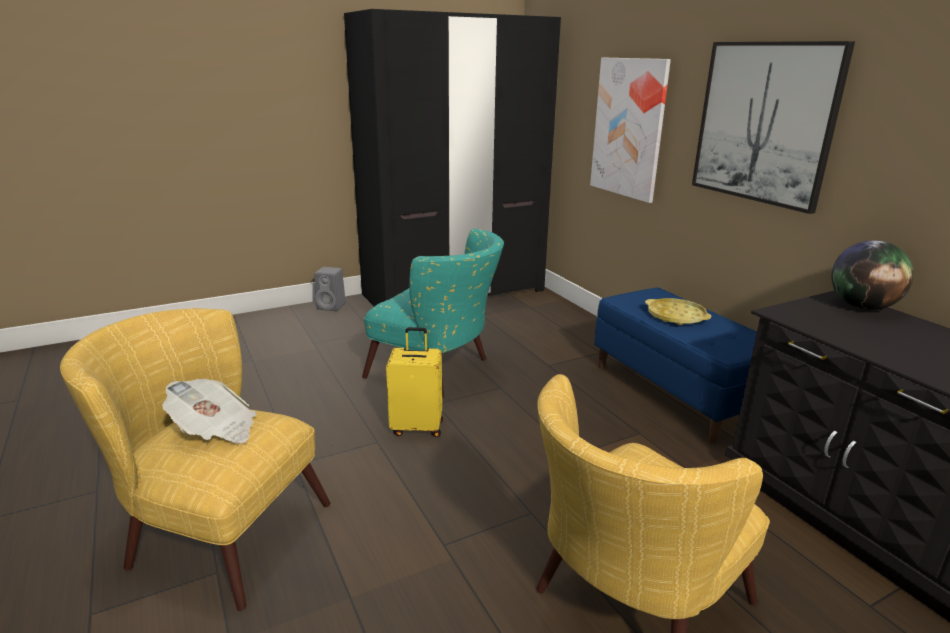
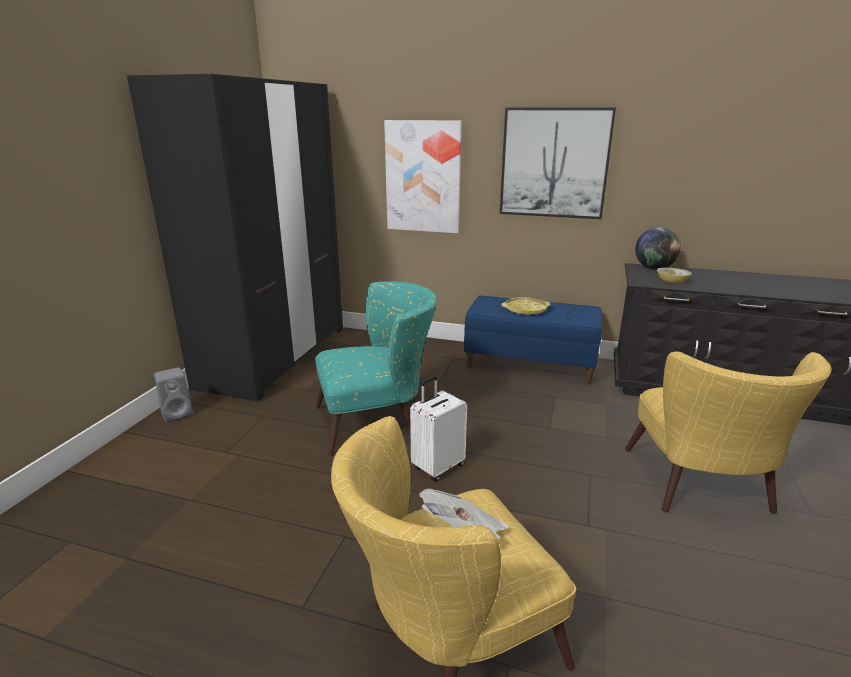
camera: 45 degrees left, 0 degrees up
(417, 427) = (437, 467): yellow suitcase -> white suitcase
(834, 327) = (671, 282): none -> bowl

